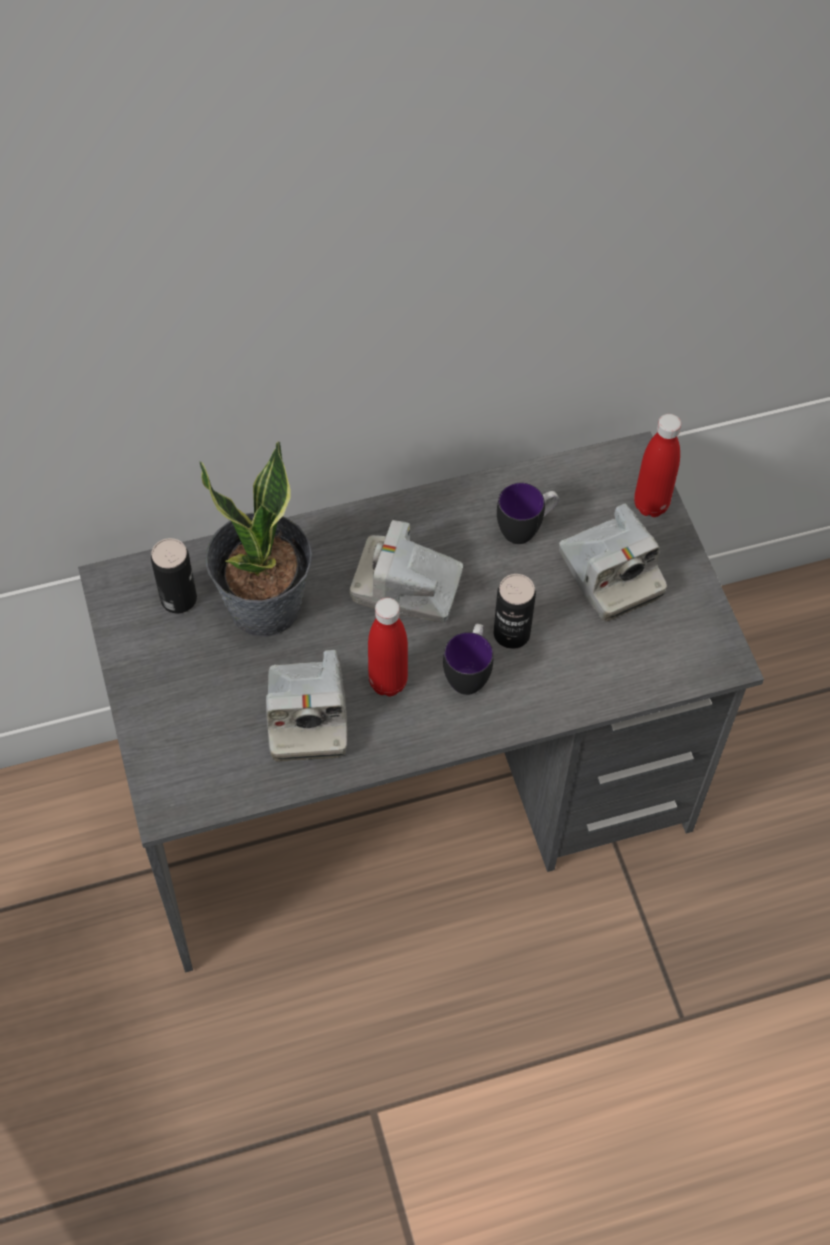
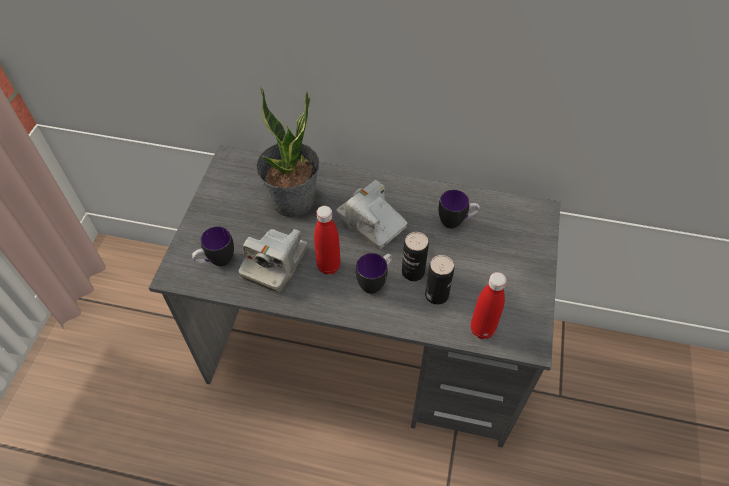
camera: 30 degrees right, 5 degrees down
(178, 599) = (253, 179): can -> can (436, 295)
(217, 754) = (217, 261): none -> mug
(609, 575) = (489, 266): camera -> none
(651, 505) = (537, 239): red bottle -> red bottle (482, 329)

